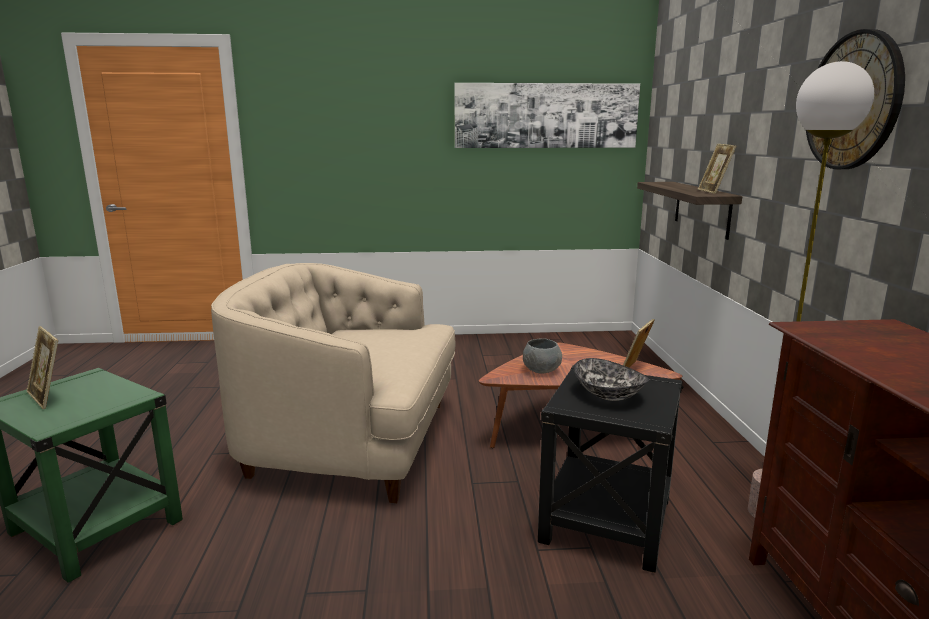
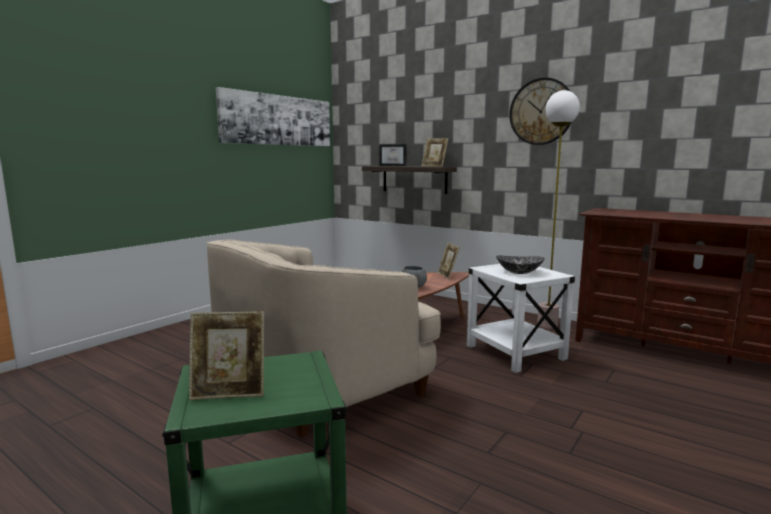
camera: 50 degrees left, 5 degrees down
(606, 522) = (515, 353): black side table -> white side table
(674, 185) = (394, 166): none -> picture frame

